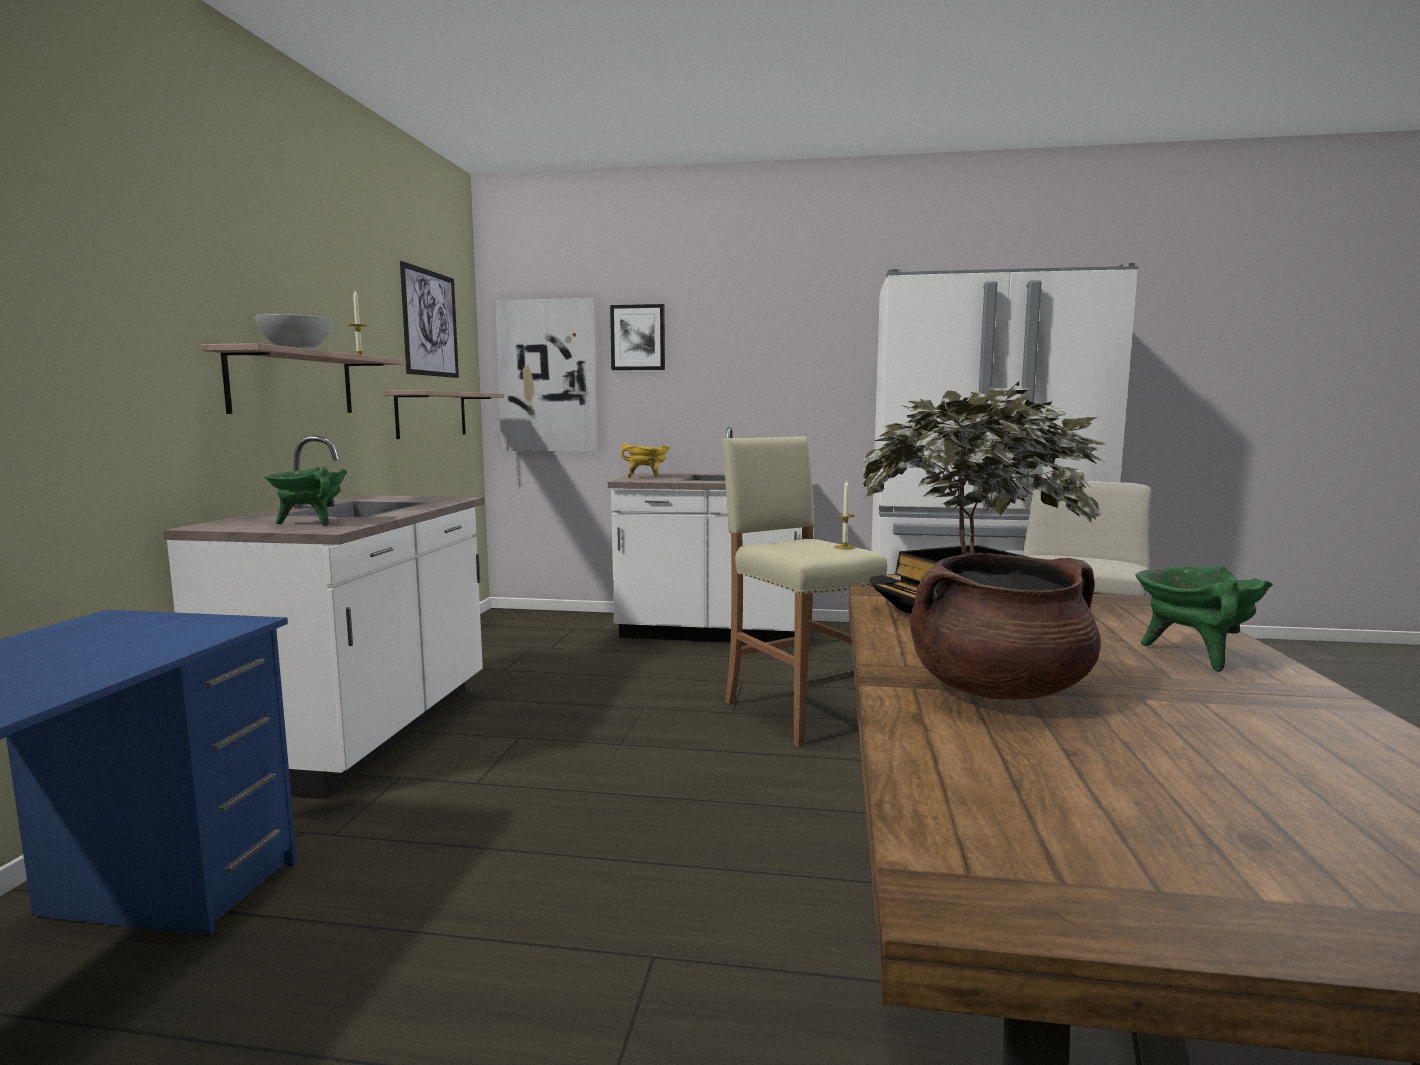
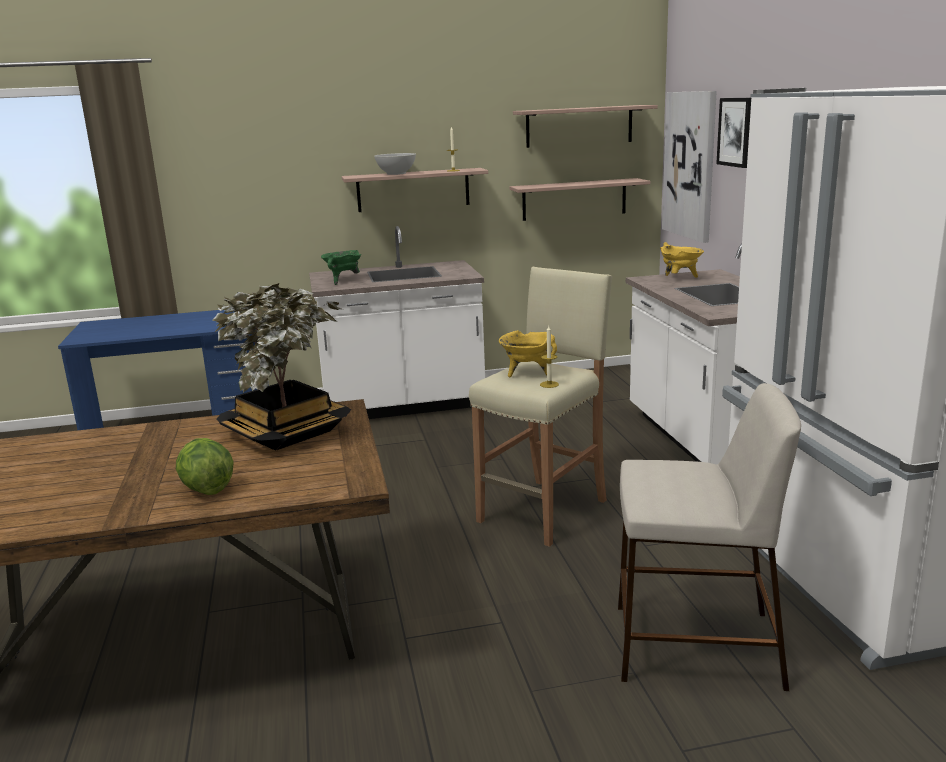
camera: 70 degrees right, 10 degrees up
(430, 323) = (579, 126): picture -> shelf
(798, 548) = (527, 373): none -> yellow cooking pot
(998, 690) = (138, 446): brown cooking pot -> none
(1194, 655) = (206, 489): green cooking pot -> lettuce

